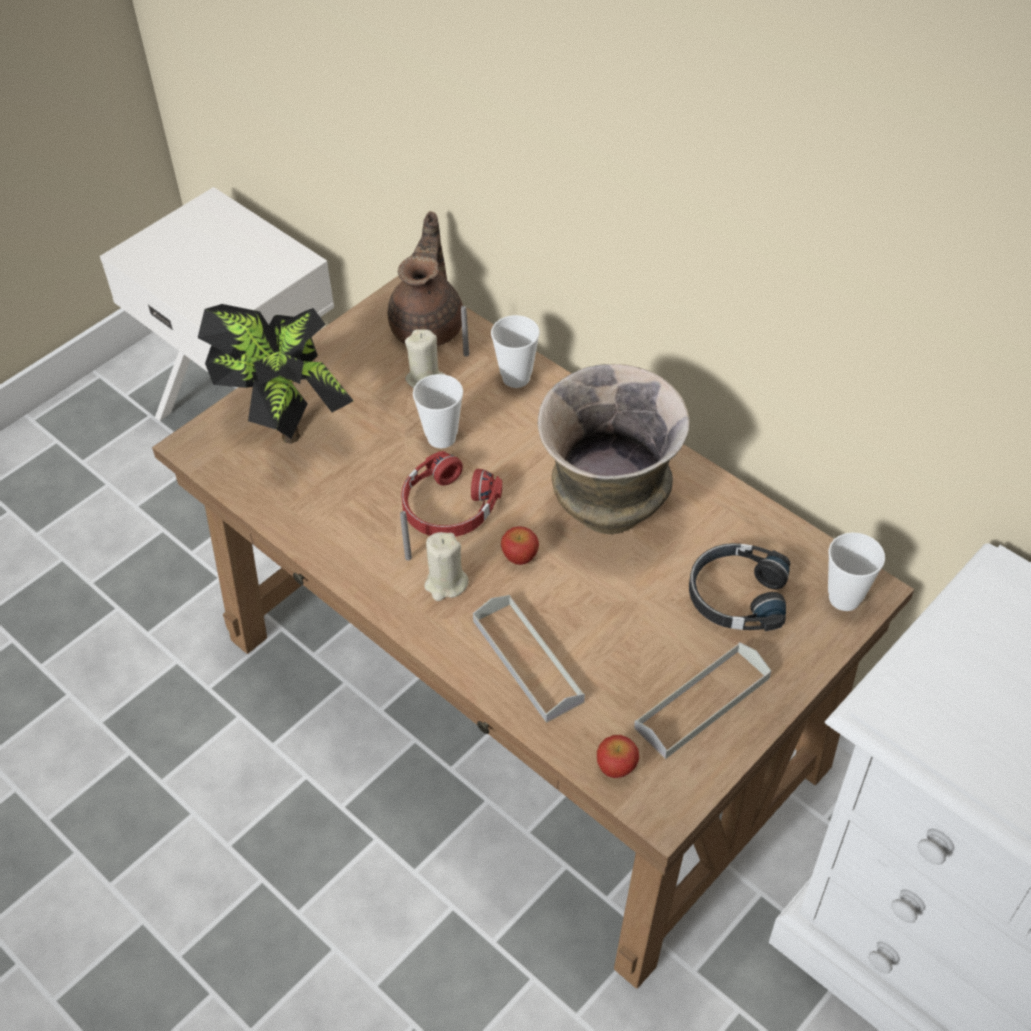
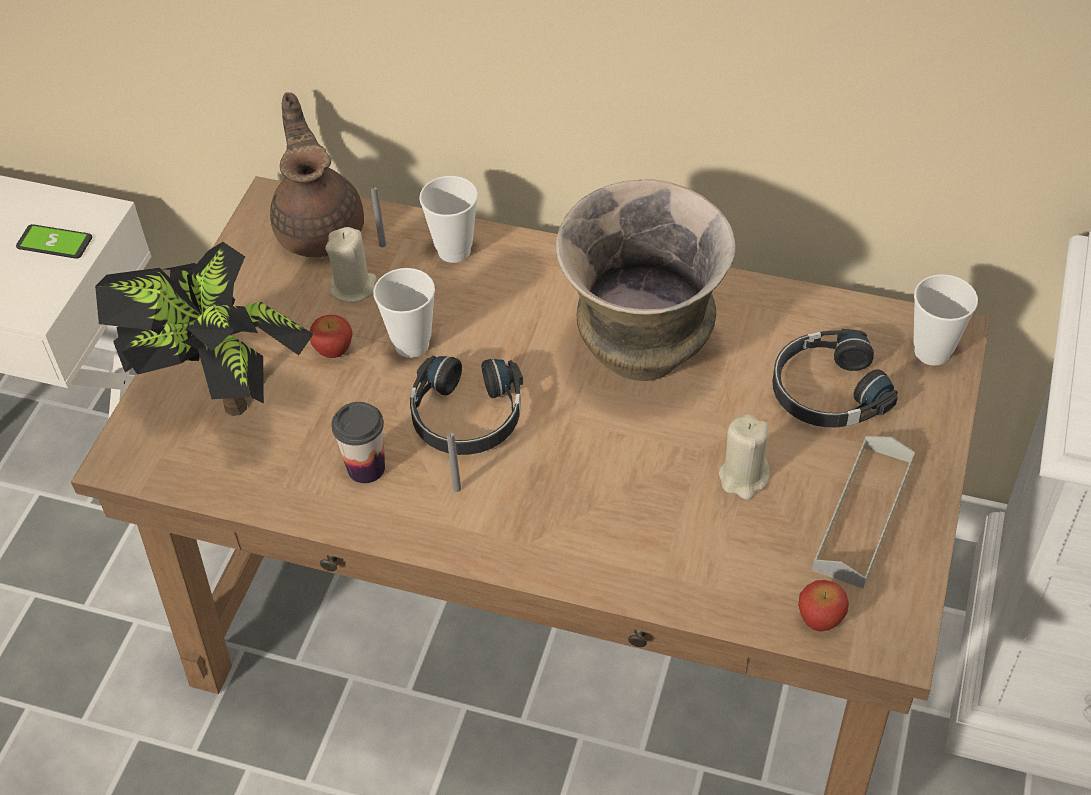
camera: 25 degrees left, 0 degrees up
(256, 272) = (54, 242): none -> phone
(353, 516) = (366, 468): none -> cup
(446, 584) = (517, 500): beige candle -> beige candle (743, 477)
(448, 507) = (466, 416): red headphones -> black headphones
(520, 557) = (579, 439): apple -> apple (334, 350)
(527, 661) = (657, 546): grey tray -> none

